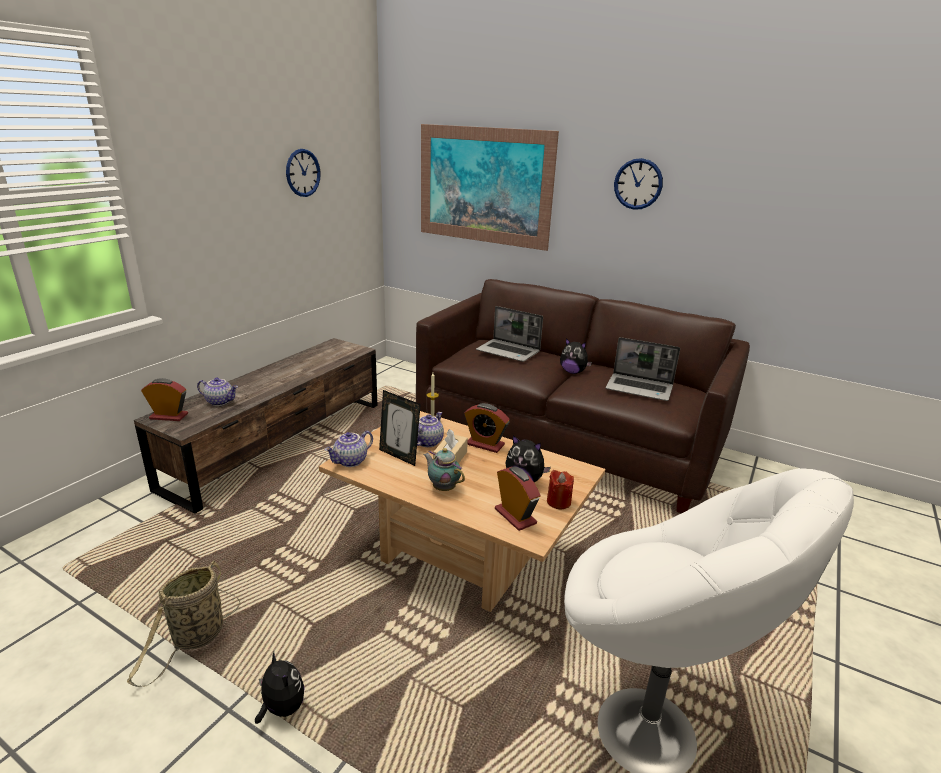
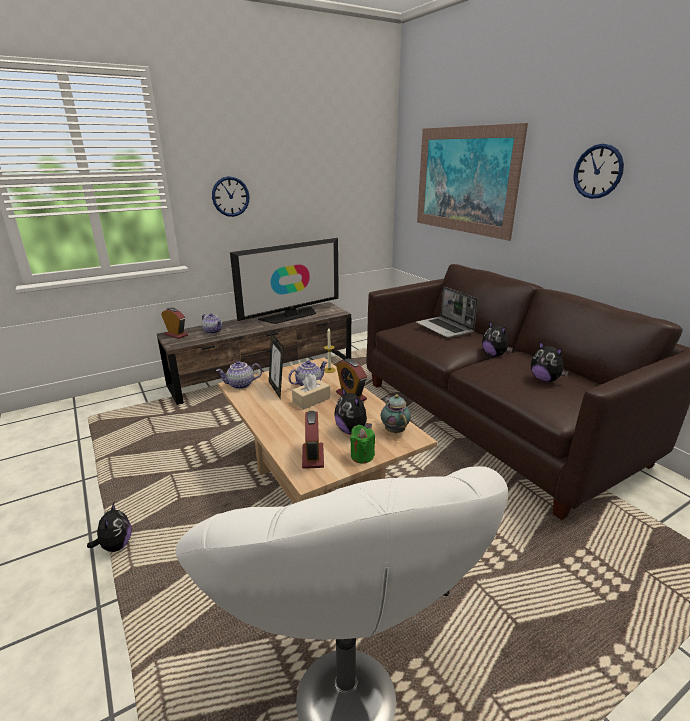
camera: 30 degrees right, 0 degrees up
(196, 639) = (112, 482): basket -> none
(303, 173) = (316, 170): wall clock -> wall clock (230, 196)
(304, 363) = (290, 316): none -> television
(443, 488) = (282, 419): teapot -> teapot (394, 430)
(558, 502) = (362, 456): red candle -> green candle
(640, 388) = (545, 379): laptop -> plush toy

